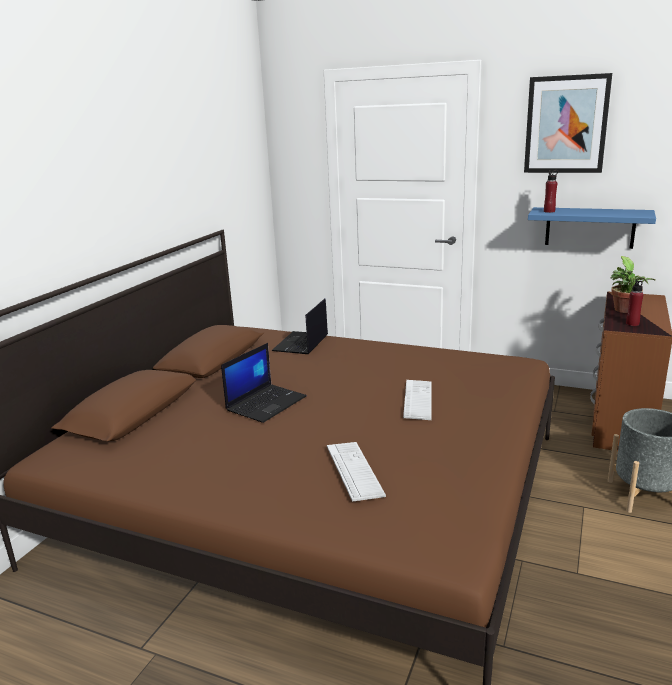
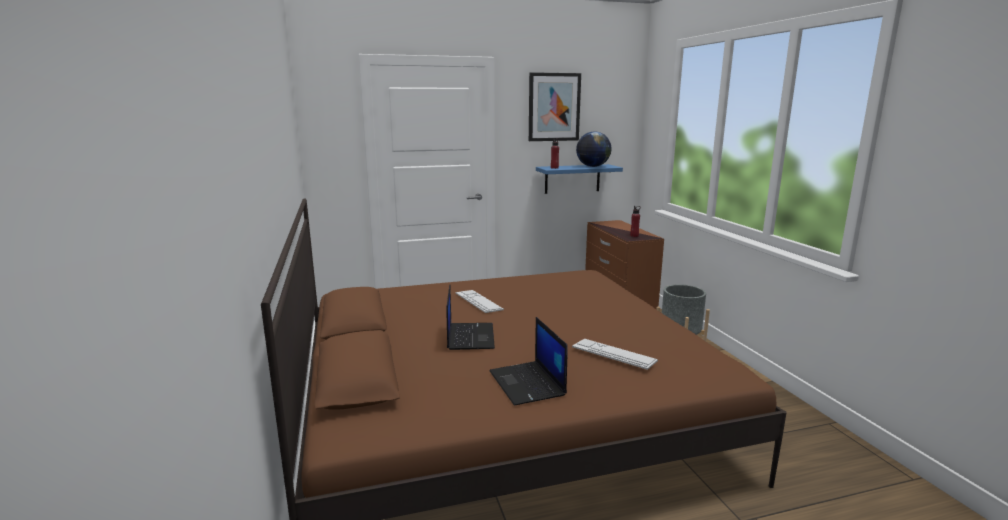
camera: 40 degrees left, 5 degrees down
(301, 343) = (415, 293): laptop -> laptop (528, 383)
(418, 400) = (569, 306): keyboard -> keyboard (478, 302)
(611, 213) = (592, 166): none -> globe
(625, 311) = (617, 230): potted plant -> none

